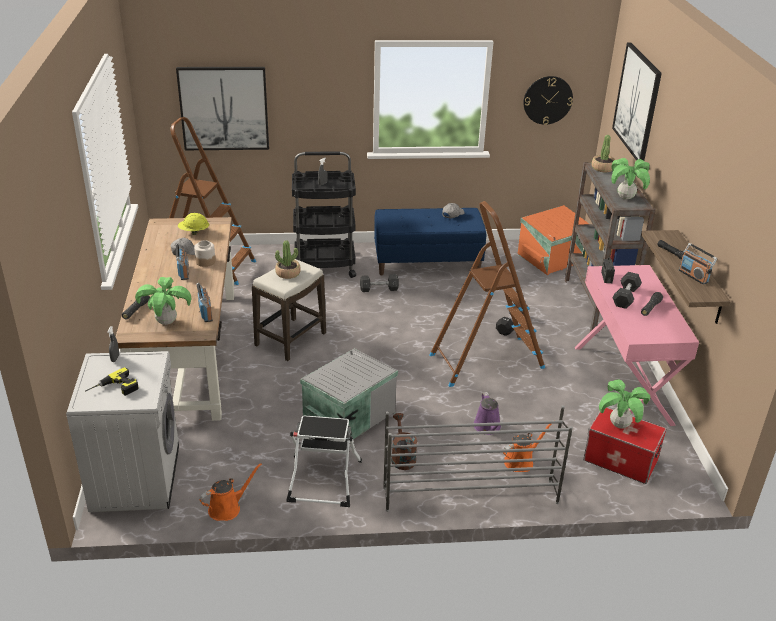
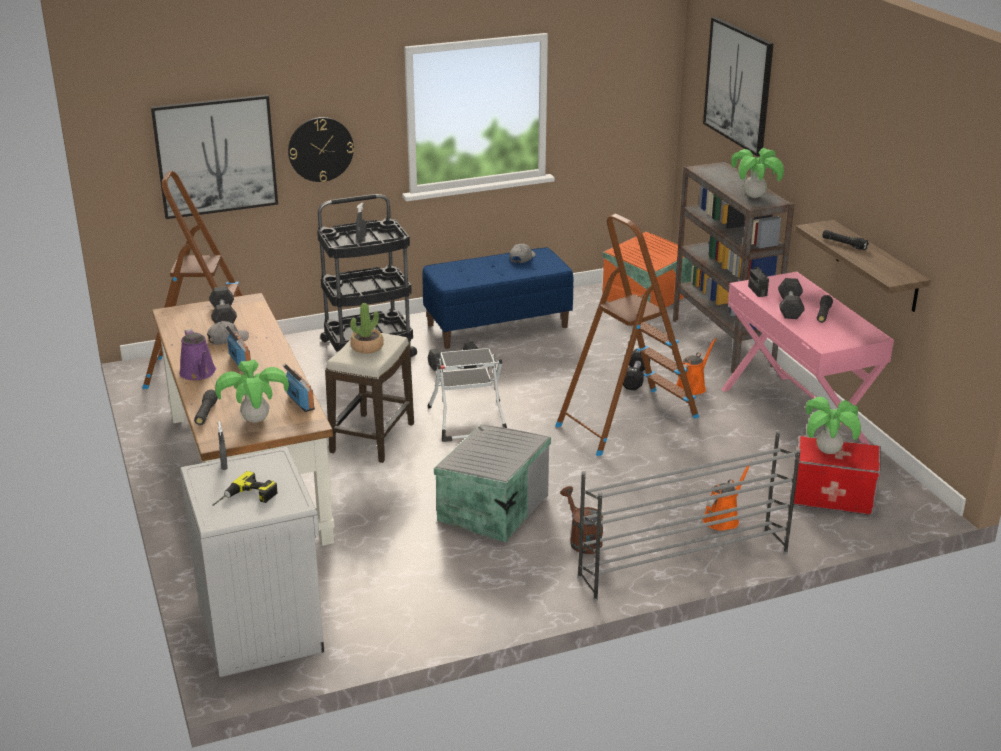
camera: 15 degrees left, 5 degrees down
(194, 232) = (223, 316): yellow hard hat -> grey dumbbell
(205, 261) = (261, 346): jar -> none
(227, 508) = (398, 636): orange watering can -> orange watering can (692, 386)
(323, 478) = (499, 581): step ladder -> step ladder (469, 419)
(488, 427) = (666, 491): purple watering can -> purple watering can (199, 373)
(547, 100) = (616, 101): wall clock -> wall clock (320, 149)
(602, 168) = (709, 170): potted plant -> none
(693, 276) = (878, 261): radio -> none

